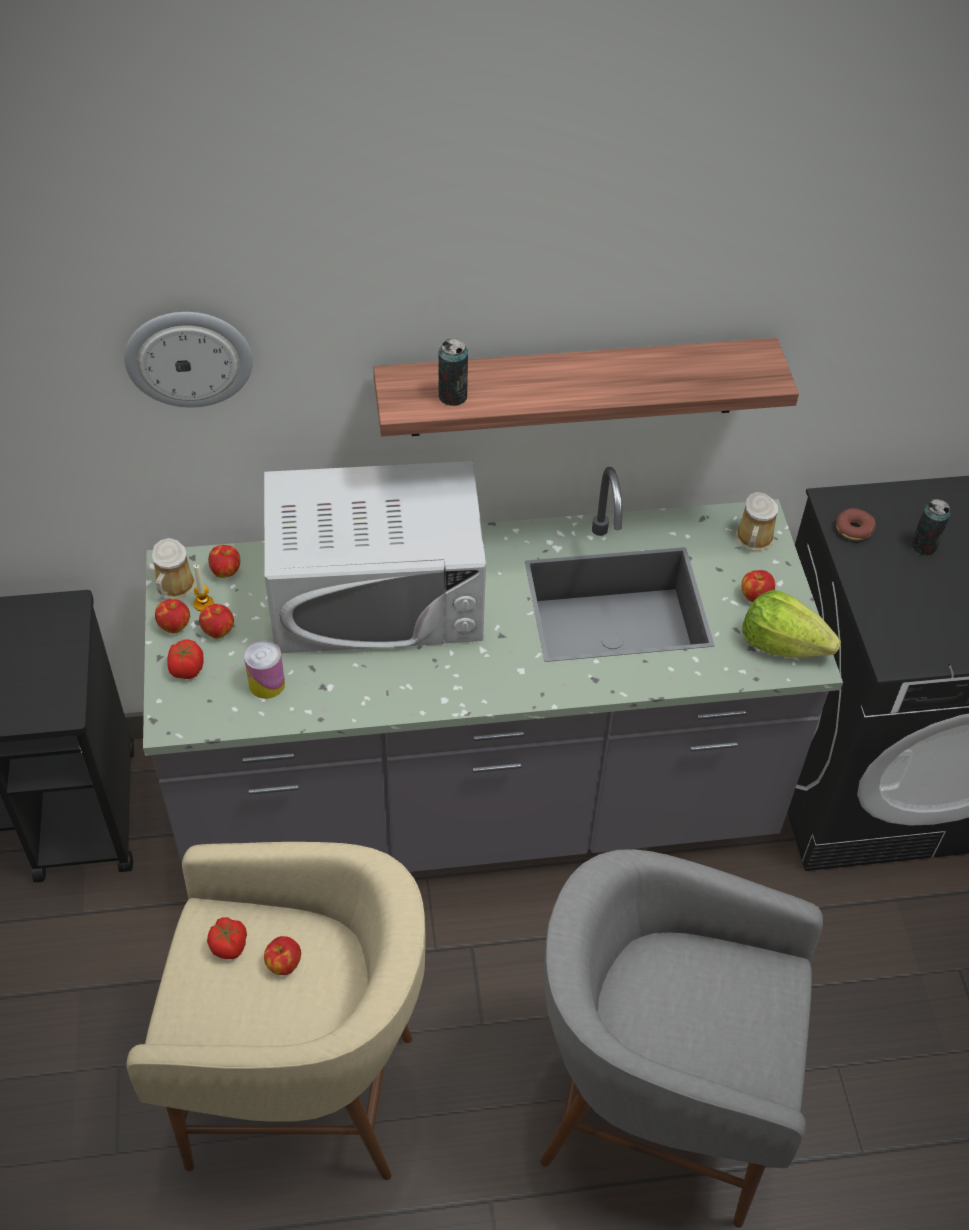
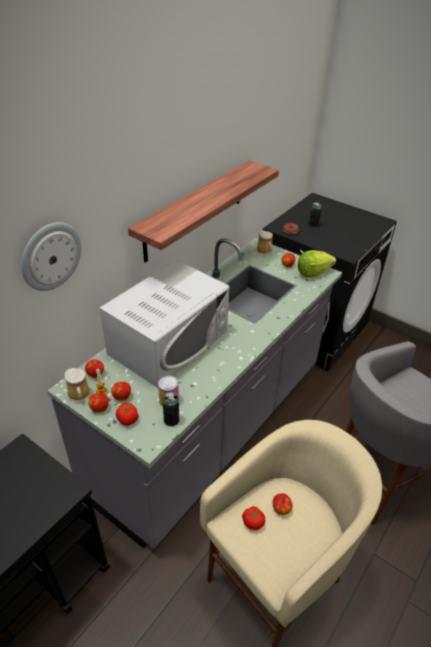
camera: 45 degrees left, 10 degrees down
(452, 396) = (174, 221): can -> can (171, 420)

